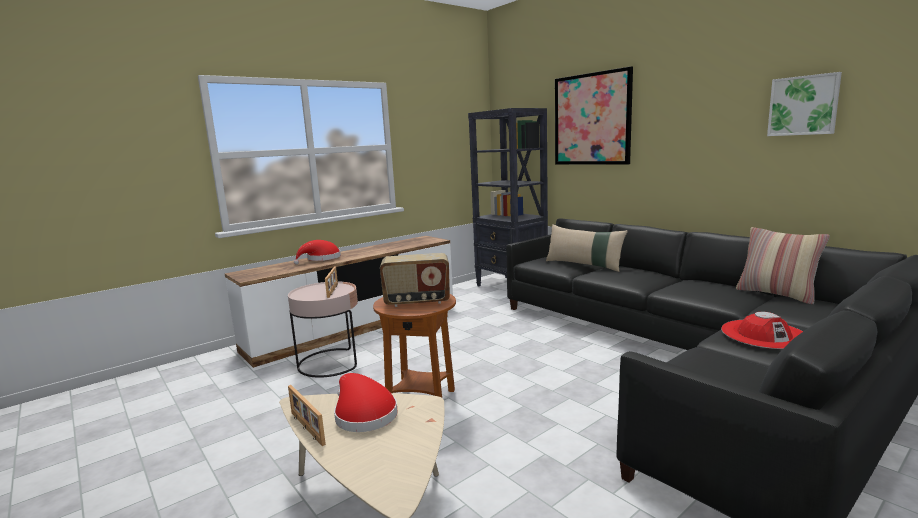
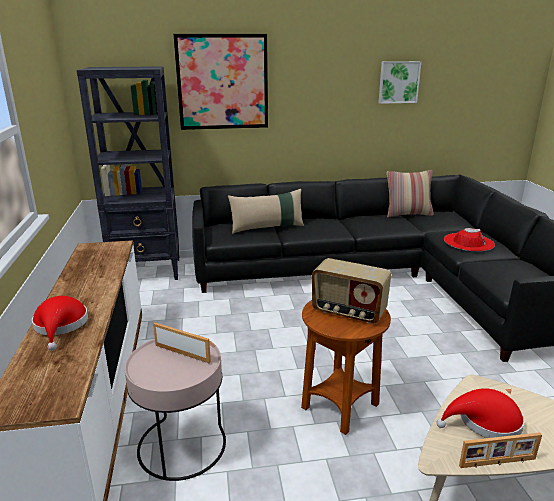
camera: 60 degrees left, 10 degrees up
(417, 301) = (348, 312): radio -> radio turned 90 degrees clockwise

